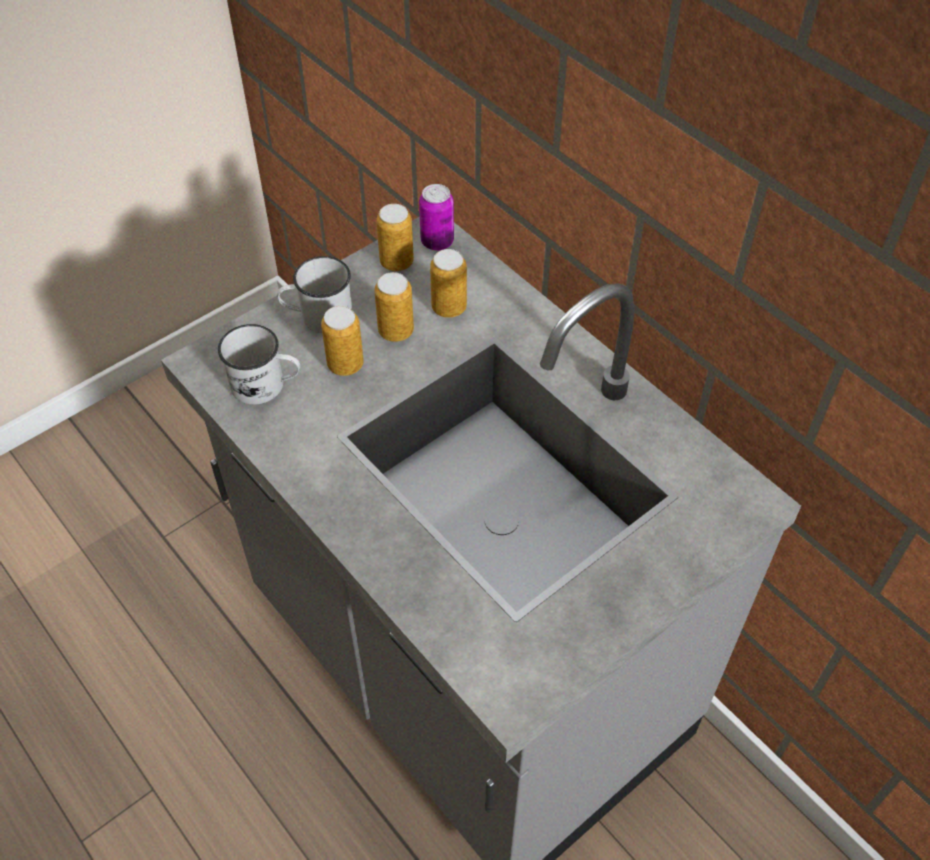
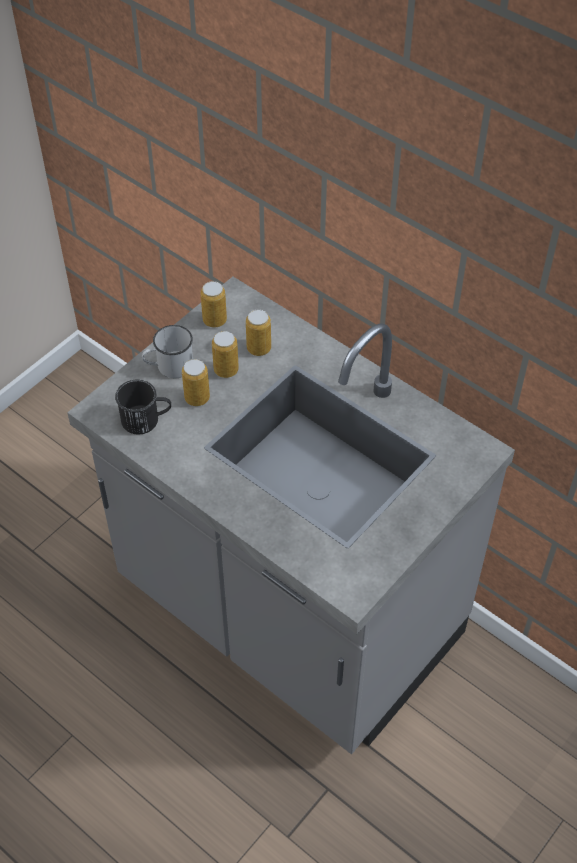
camera: 10 degrees left, 0 degrees up
(266, 385) = (146, 420): white mug -> black mug
(437, 242) = (239, 302): can -> none

